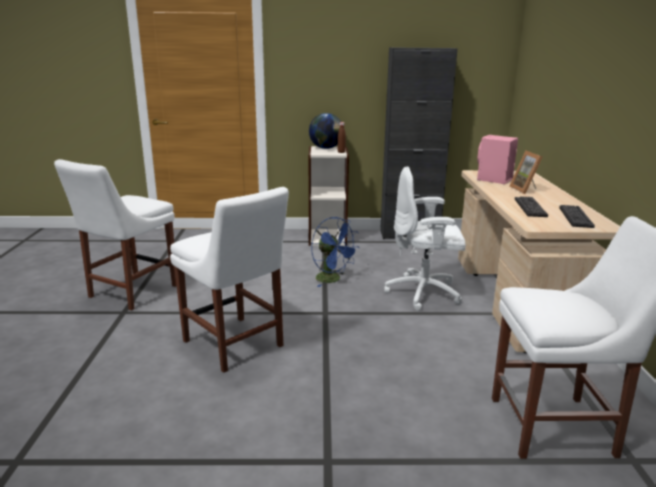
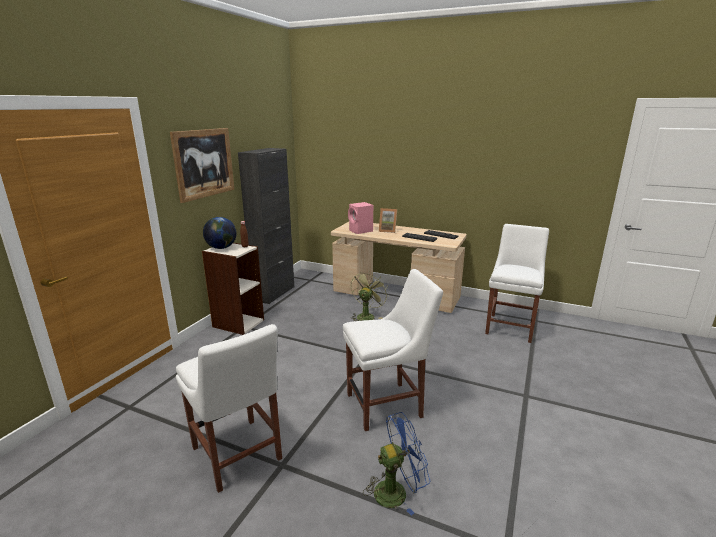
camera: 65 degrees left, 0 degrees up
(332, 280) = (318, 341): blue fan -> blue fan (396, 491)
(334, 54) = (204, 163): none -> picture
(424, 293) = (366, 316): white office chair -> green fan

